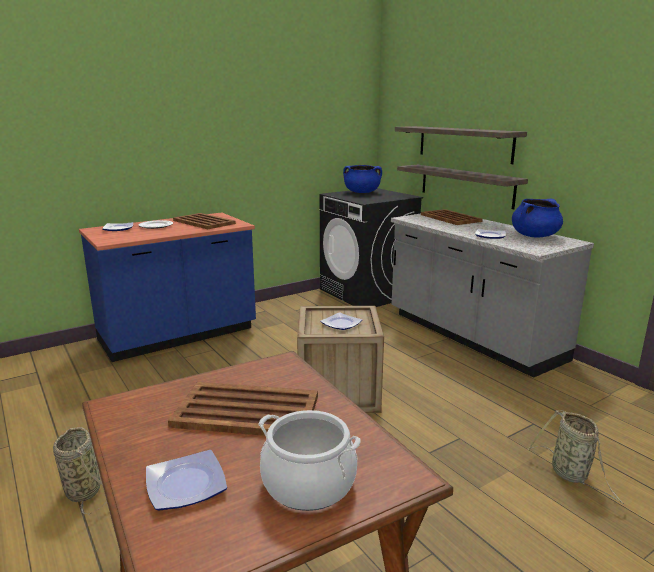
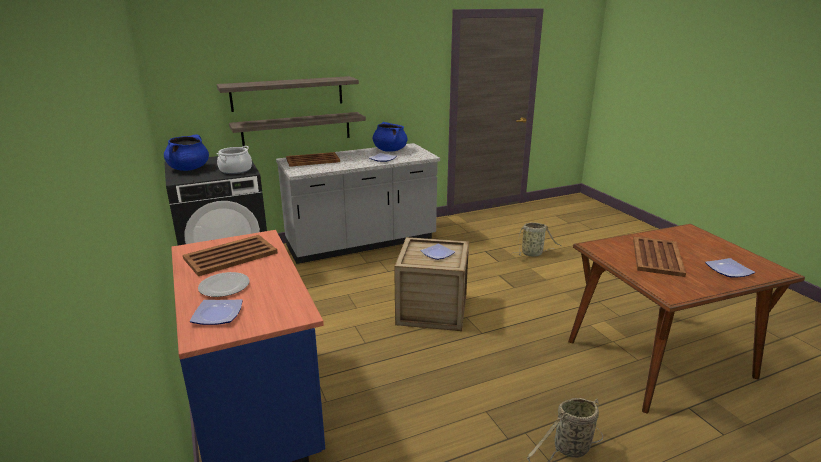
camera: 80 degrees left, 5 degrees up
(308, 484) = (708, 246): cooking pot -> cooking pot (236, 170)

